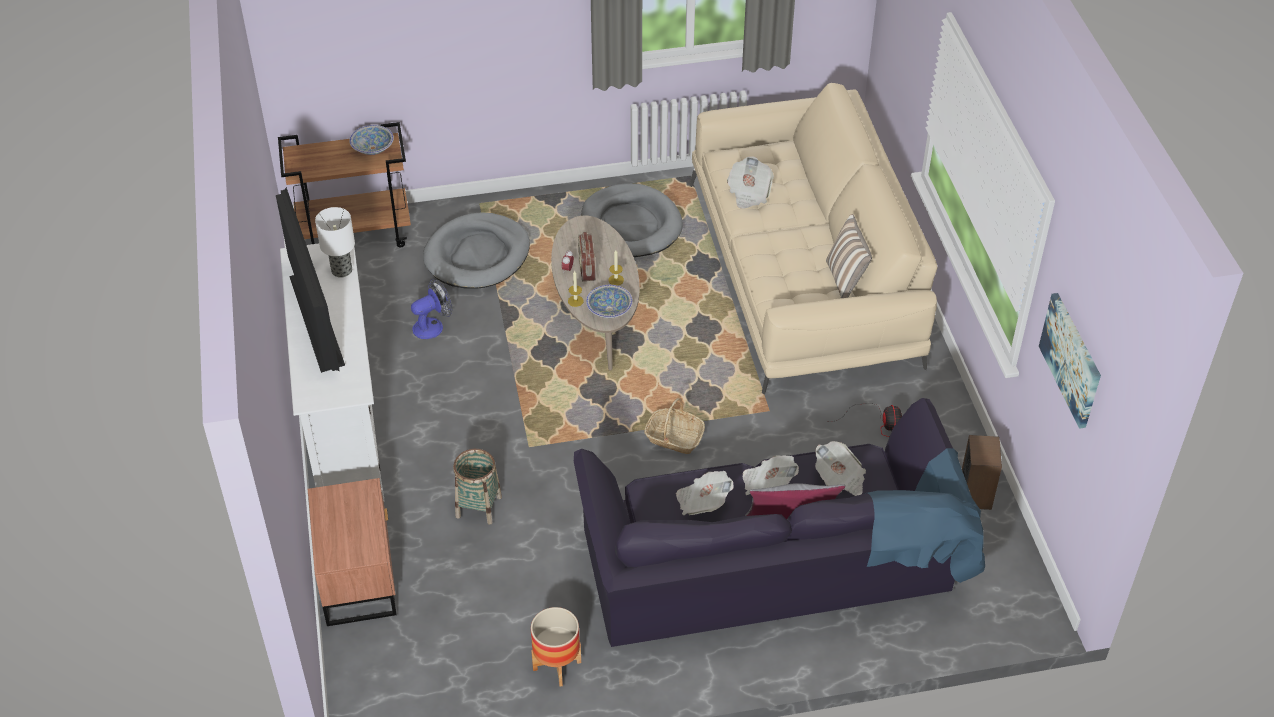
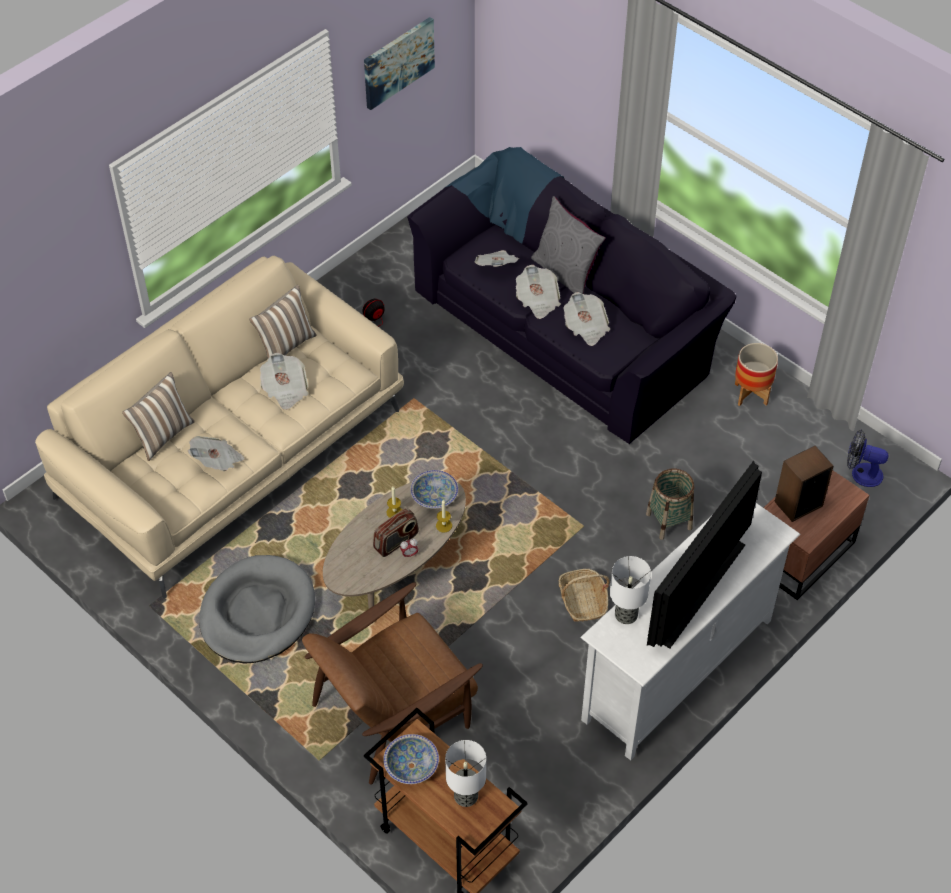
camera: 125 degrees left, 5 degrees up
(323, 160) = (465, 796): none -> table lamp
(433, 326) = (512, 684): fan -> fan (861, 473)
(477, 255) = (394, 711): grey dog bed -> brown armchair
(674, 437) = (492, 441): basket -> basket (583, 601)
(793, 259) = (285, 390): none -> newspaper
(803, 176) = (163, 435): none -> pillow
(975, 493) = (397, 252): speaker -> speaker (798, 503)

